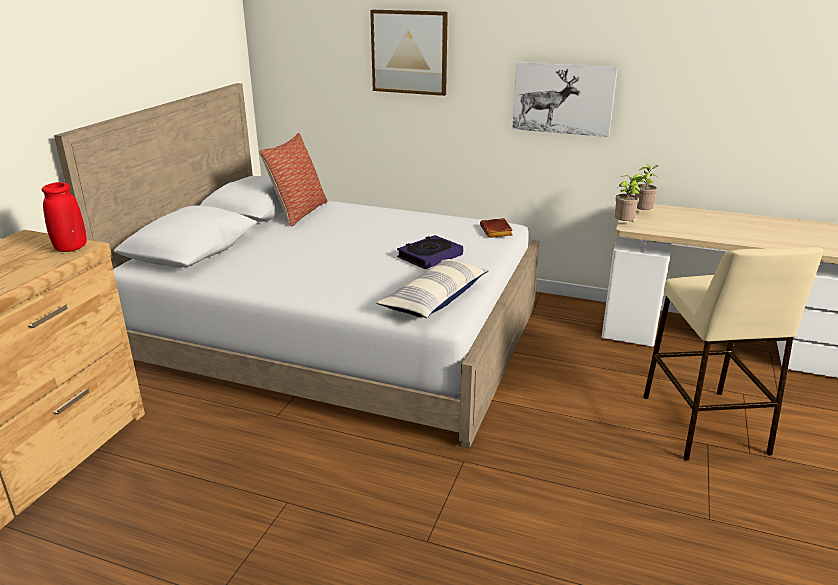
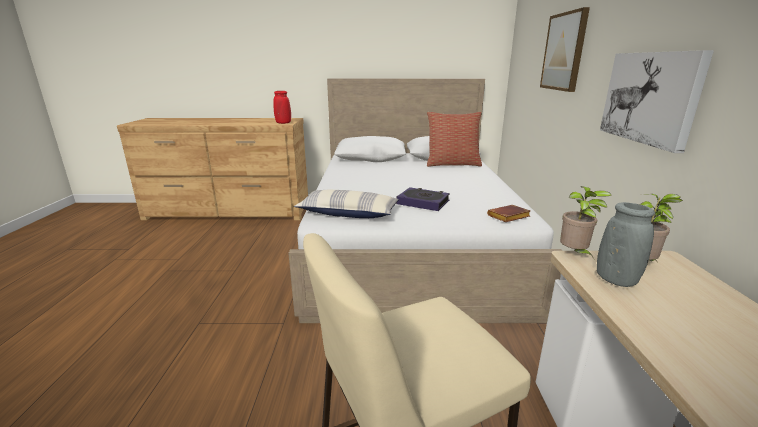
camera: 70 degrees right, 5 degrees down
(662, 226) = (616, 280): none -> grey vase

